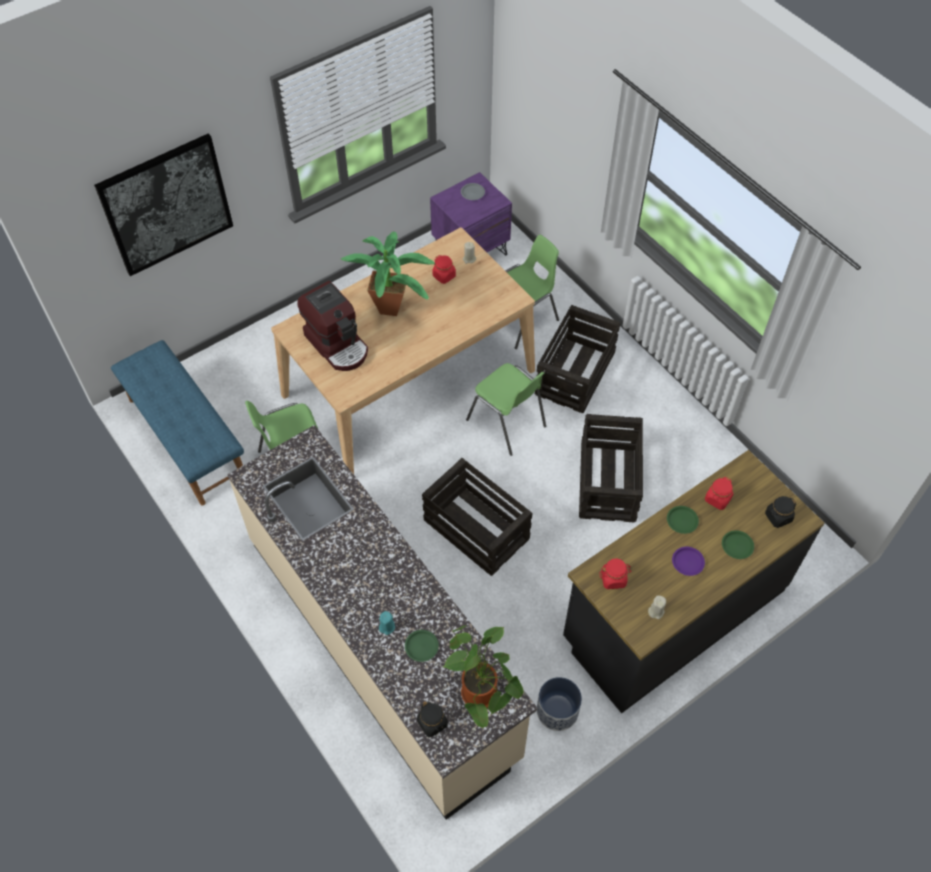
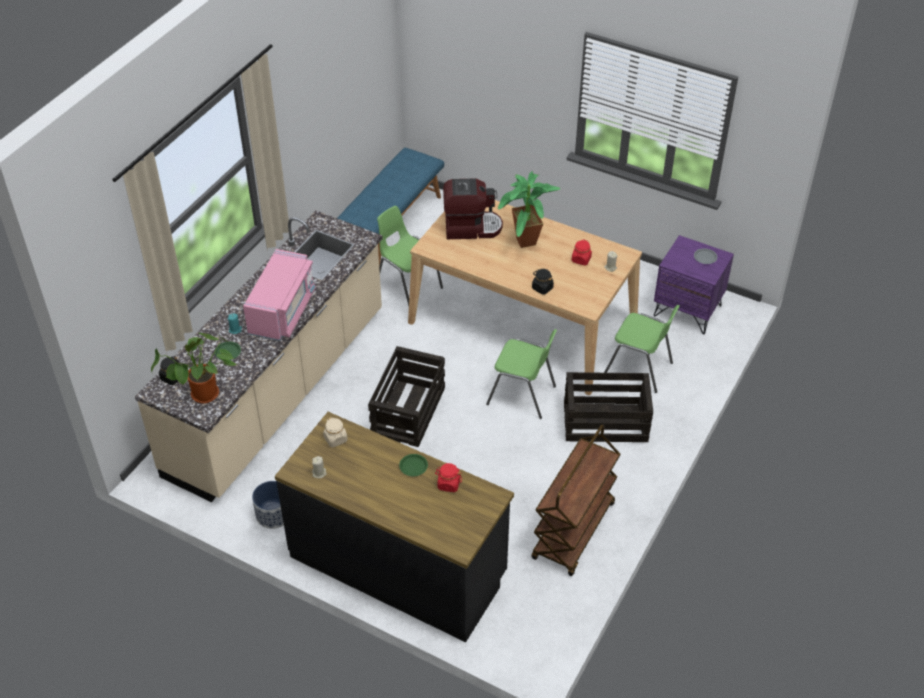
camera: 65 degrees right, 10 degrees down
(166, 205) = (482, 65): picture -> none
(338, 344) = (471, 227): coffee machine -> coffee machine turned 120 degrees counterclockwise
(383, 566) = (282, 311): none -> pink microwave
(507, 423) = (522, 395): green chair -> green chair turned 90 degrees counterclockwise
(608, 482) = (504, 481): crate -> none
(613, 579) = (335, 439): red jar -> beige jar
(687, 562) = (375, 481): purple plate -> none
(692, 453) = (574, 532): none -> brown cart
(737, 546) = (408, 509): green plate -> none
(778, 517) = (453, 530): black jar -> black jar (542, 288)

